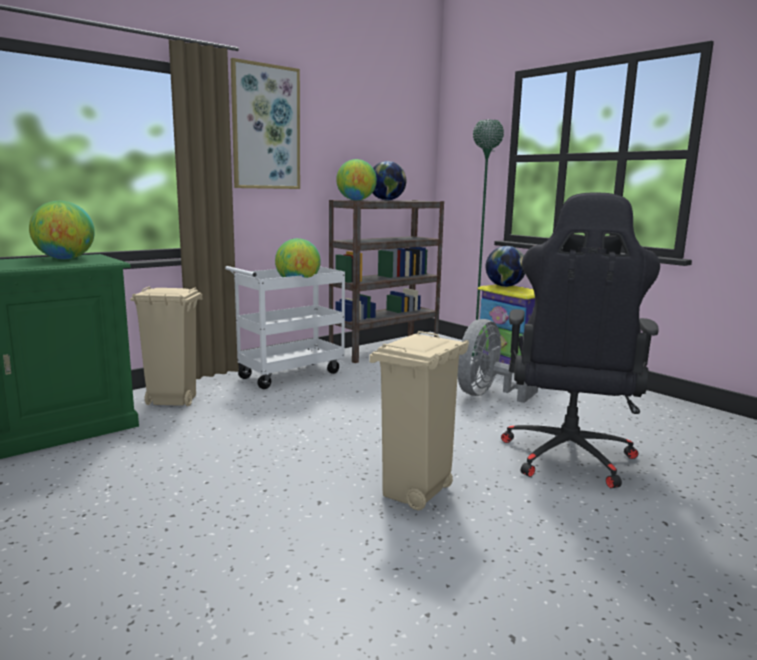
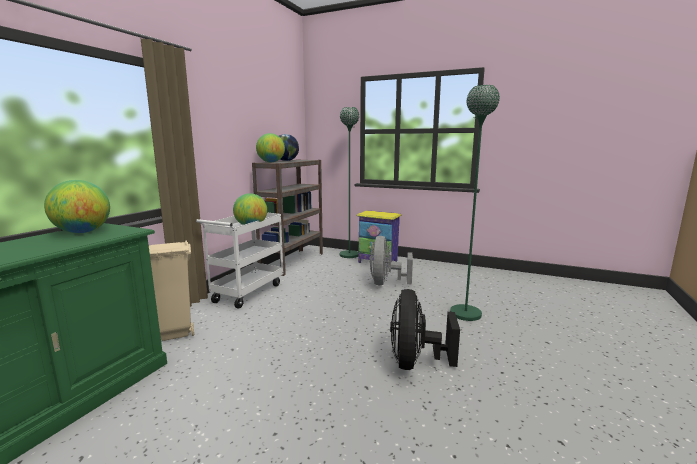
camera: 25 degrees left, 0 degrees up
(266, 127) = (208, 111): picture -> none
(415, 493) = (415, 362): beige trash can -> black fan
(504, 286) = (371, 212): globe -> none
(567, 456) = (465, 314): black office chair -> green floor lamp

